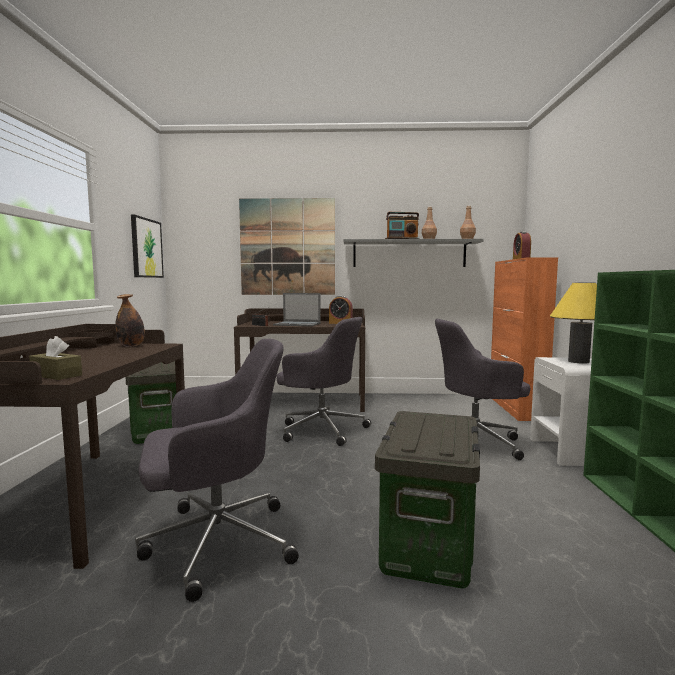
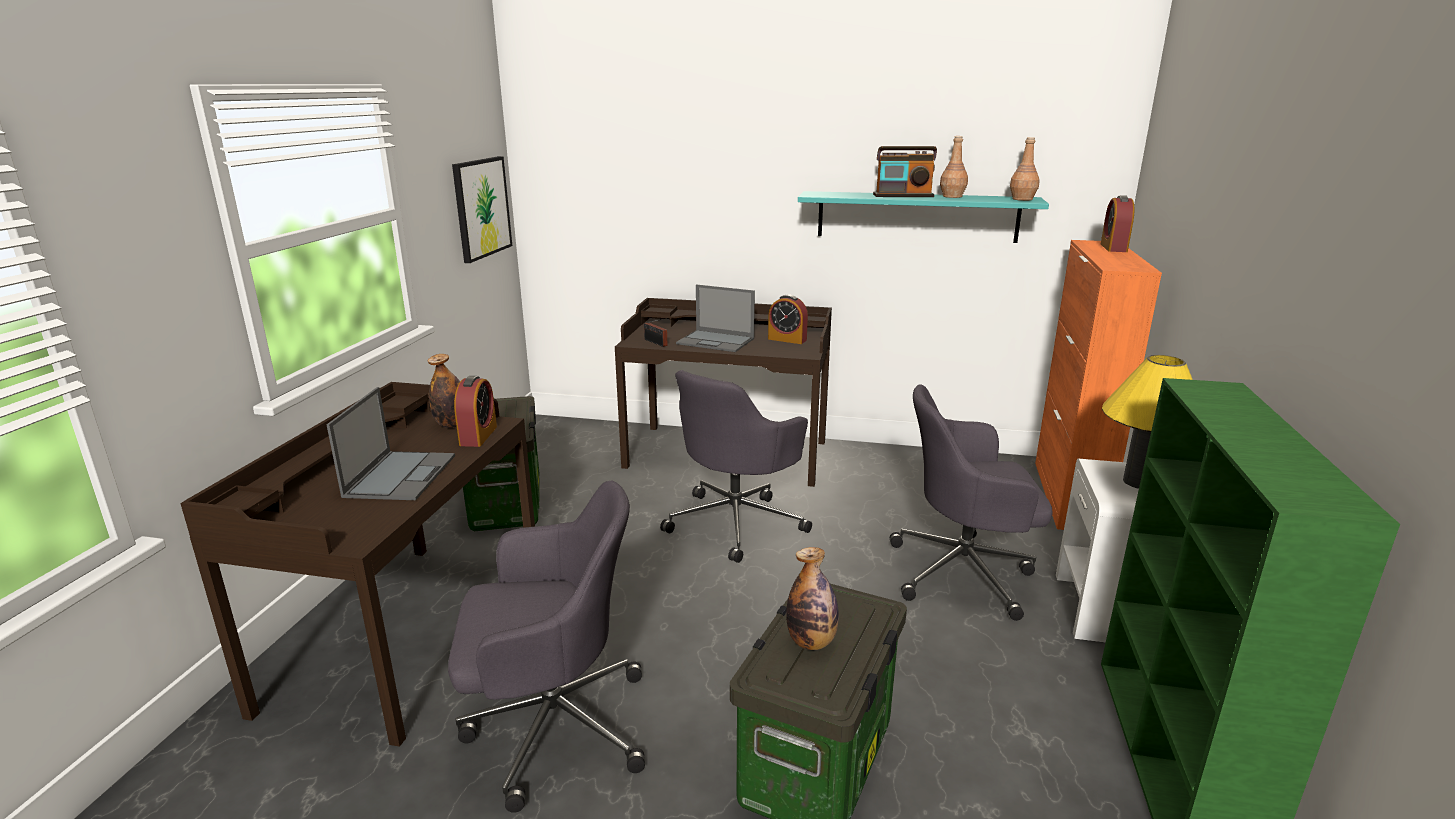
camera: 10 degrees right, 15 degrees up
(56, 375) = (349, 527): brown tissue box -> none
(95, 359) = (401, 475): none -> laptop
(151, 348) = (478, 436): none -> alarm clock
(287, 247) = (708, 198): picture -> none
(321, 429) = (737, 522): grey office chair -> grey office chair turned 90 degrees clockwise
(409, 254) = (917, 216): grey shelf -> turquoise shelf
(423, 432) = (811, 642): none -> bottle

